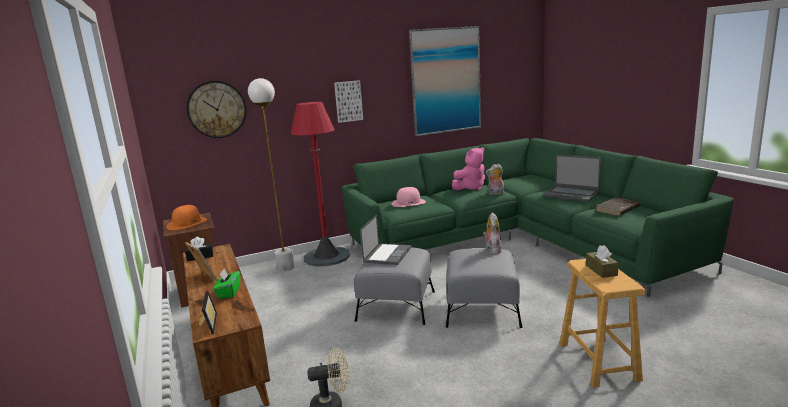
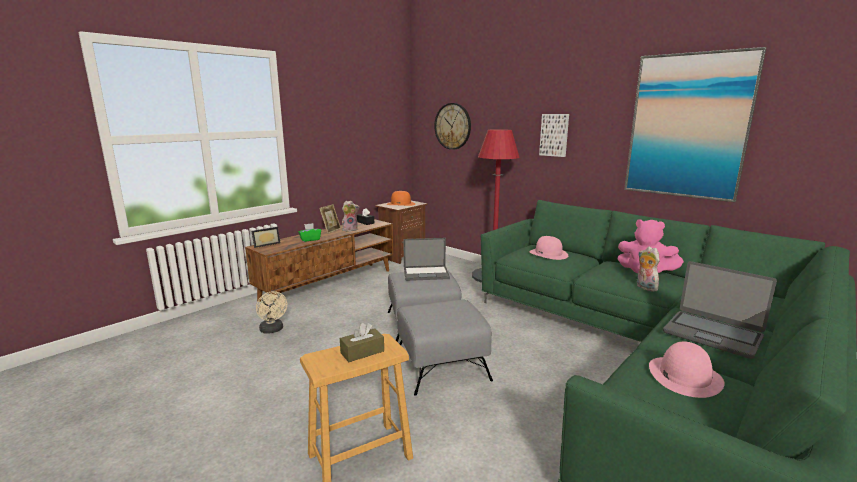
camera: 65 degrees right, 0 degrees up
(285, 267) = (460, 268): white floor lamp -> none
(492, 250) = (471, 315): plush toy -> plush toy (350, 229)
(571, 195) = (712, 334): laptop -> laptop turned 60 degrees counterclockwise
(617, 209) = (684, 376): brown book -> pink hat

